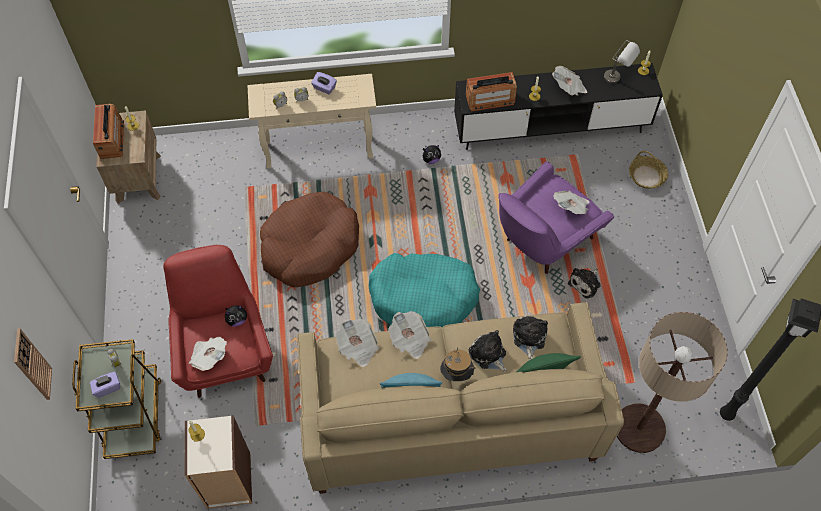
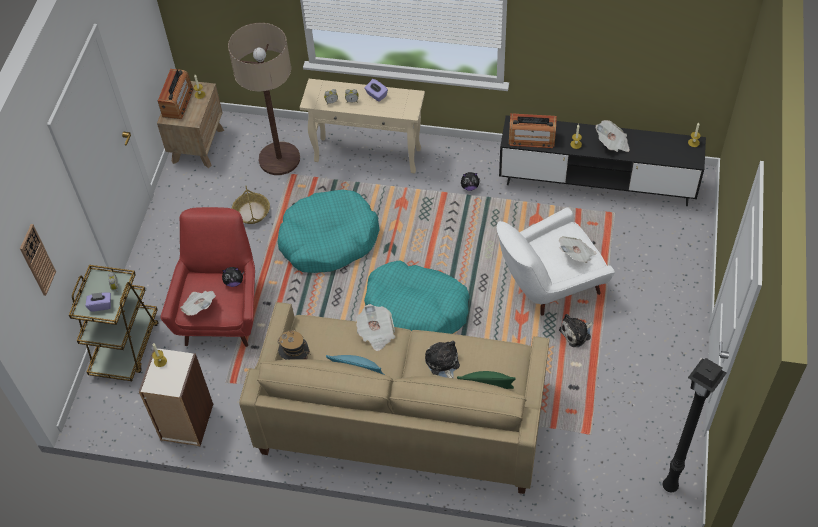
camera: 20 degrees right, 5 degrees down
(309, 246) = (328, 239): brown dog bed -> turquoise dog bed
(358, 347) = (327, 328): newspaper -> none
(456, 375) = (407, 373): hat -> hat (295, 357)
(528, 337) = (486, 358): plush toy -> none
(542, 242) = (549, 286): purple armchair -> white armchair
(617, 79) = (664, 145): grey table lamp -> none
(639, 428) = (578, 476): floor lamp -> floor lamp (279, 159)
(647, 176) = (677, 248): basket -> basket (252, 212)

